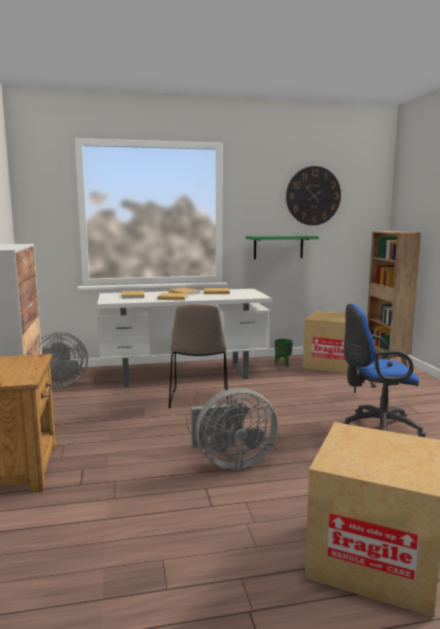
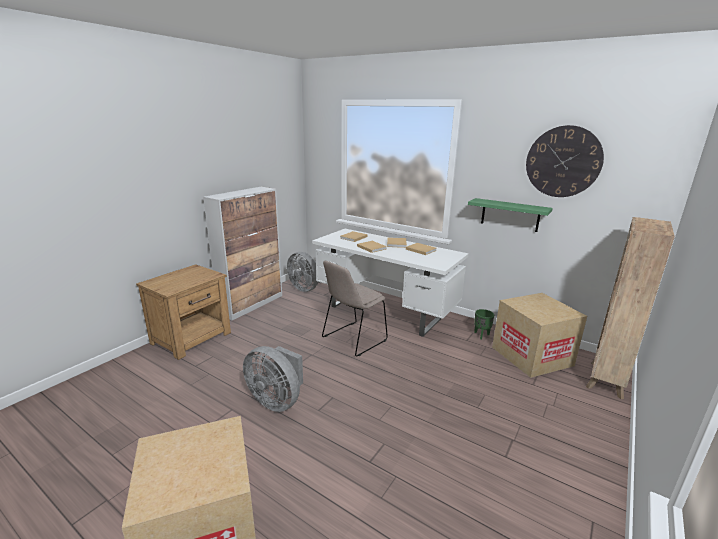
camera: 45 degrees right, 10 degrees up
(376, 428) = (429, 443): blue office chair -> none

